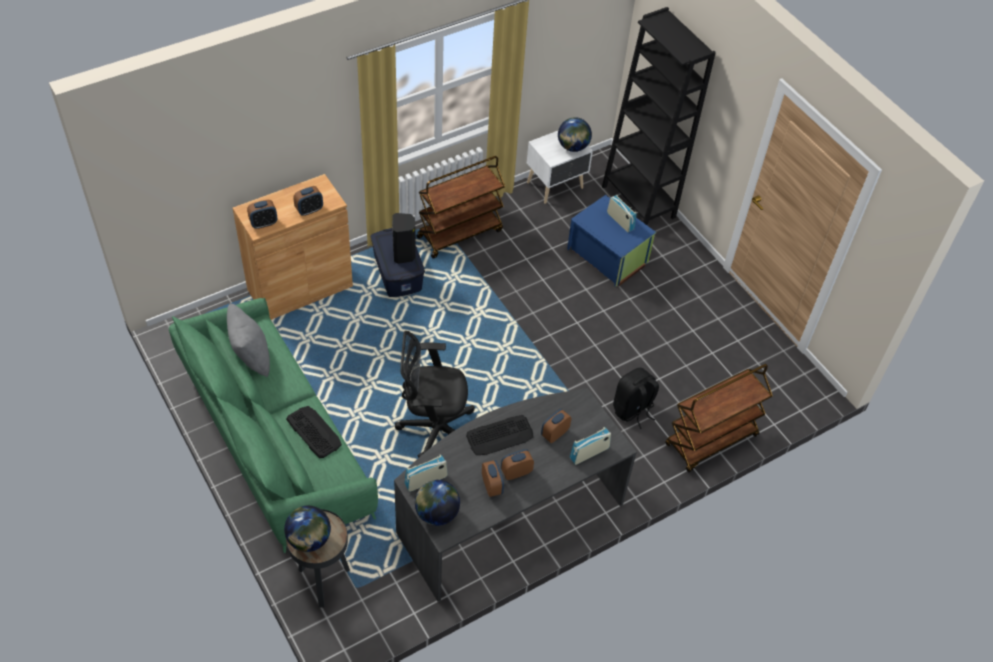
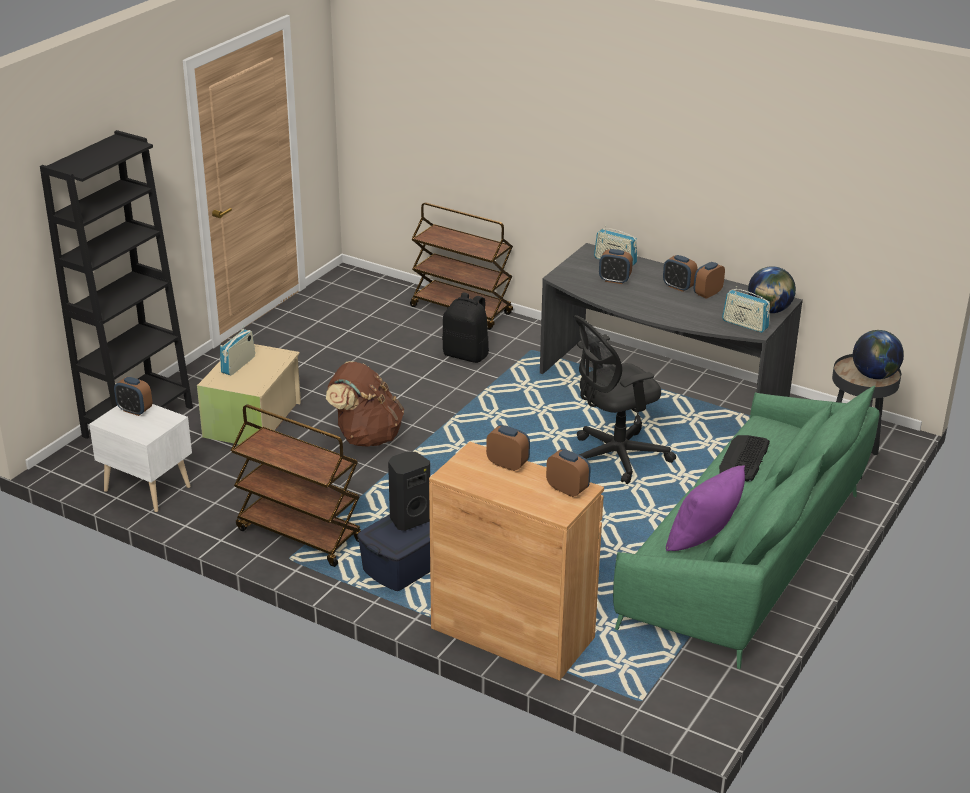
camera: 115 degrees left, 20 degrees down
(251, 357) = (703, 540): grey pillow -> purple pillow
(434, 429) = (614, 457): black office chair -> black office chair turned 90 degrees clockwise
(500, 435) = (650, 304): keyboard -> none
(550, 304) = (366, 436): none -> brown backpack
(573, 147) = (135, 410): globe -> alarm clock
(607, 256) = (254, 420): blue storage box -> beige storage box

